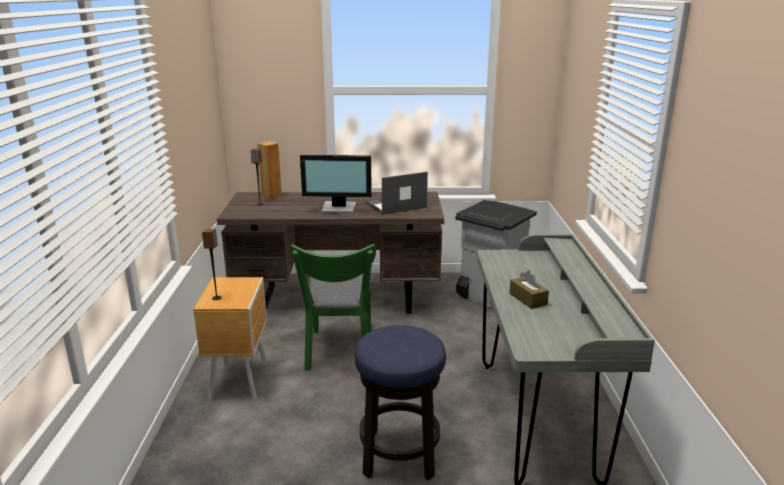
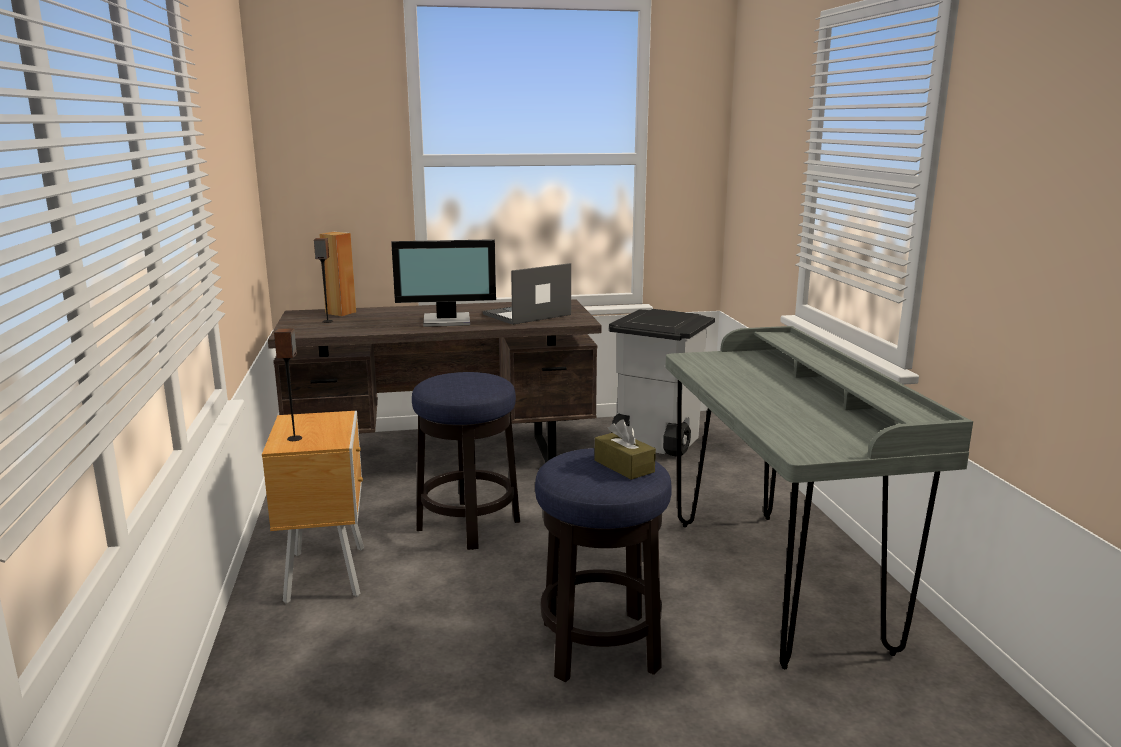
camera: 10 degrees left, 5 degrees down
(339, 353) = (468, 525): green chair -> stool
(528, 299) = (766, 400): brown tissue box -> brown tissue box (624, 466)

